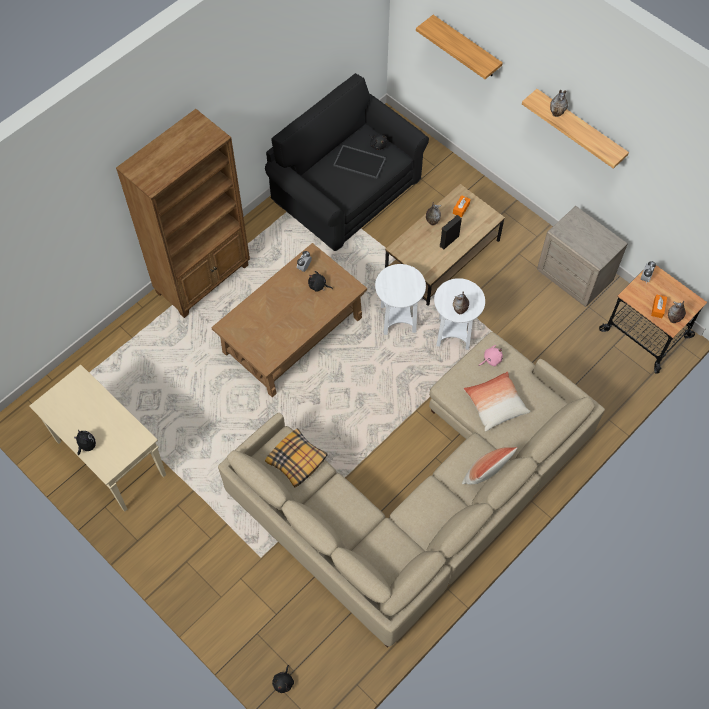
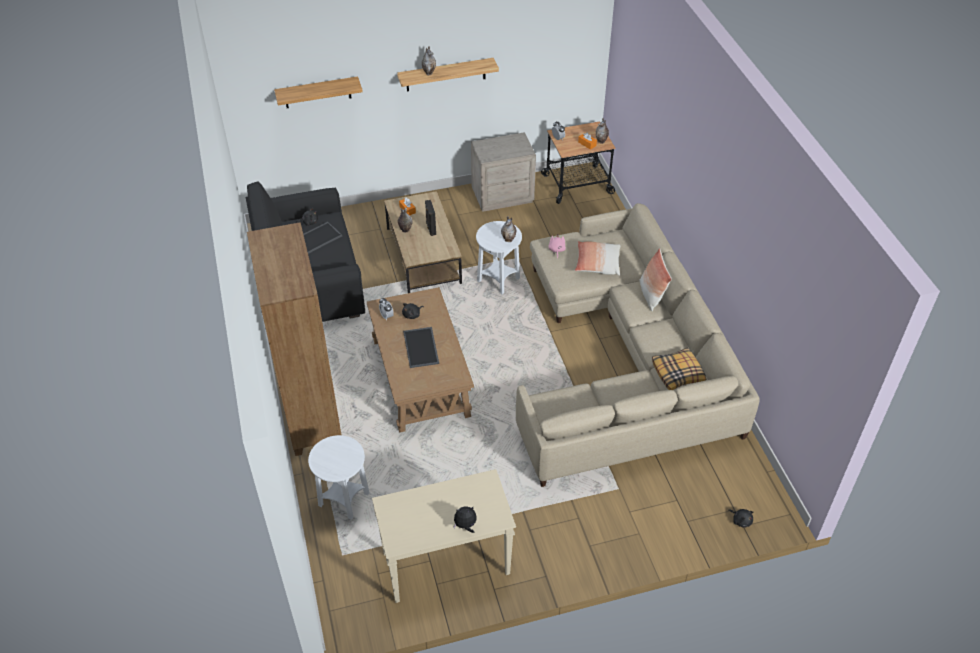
camera: 60 degrees left, 15 degrees down
(284, 314) = (422, 348): none -> tray
(297, 460) = (565, 401): pillow -> pillow (678, 373)
(398, 319) = (459, 306): white side table -> white side table (343, 499)

